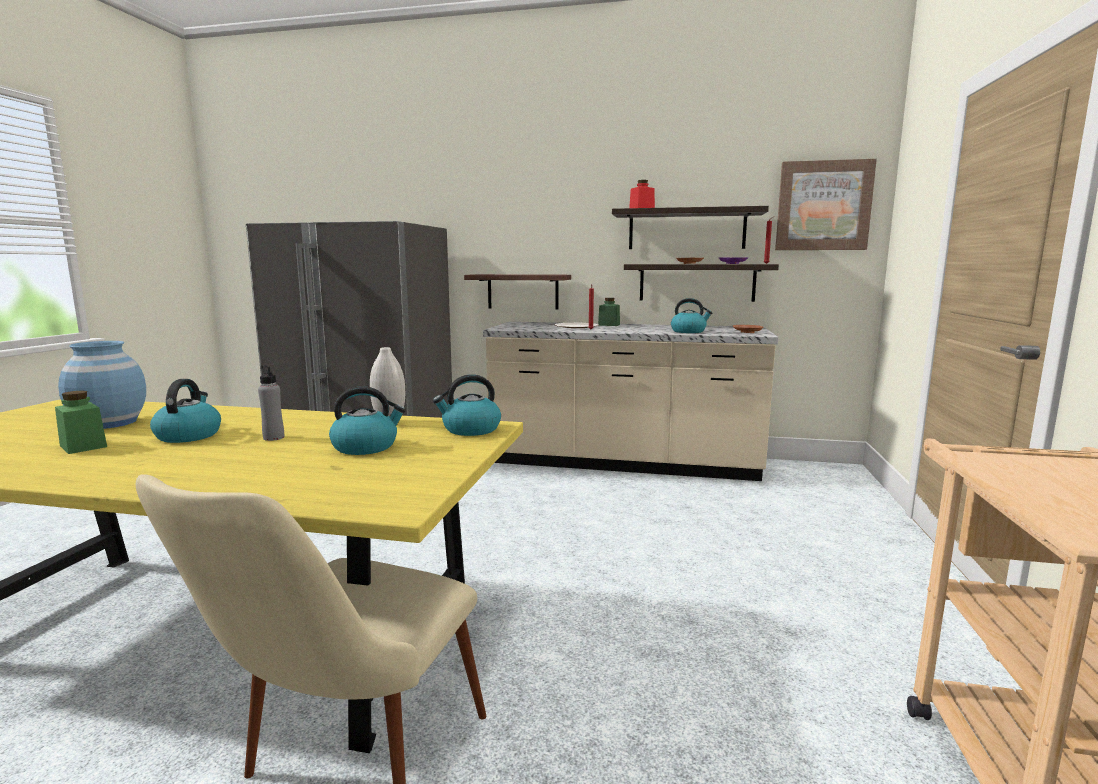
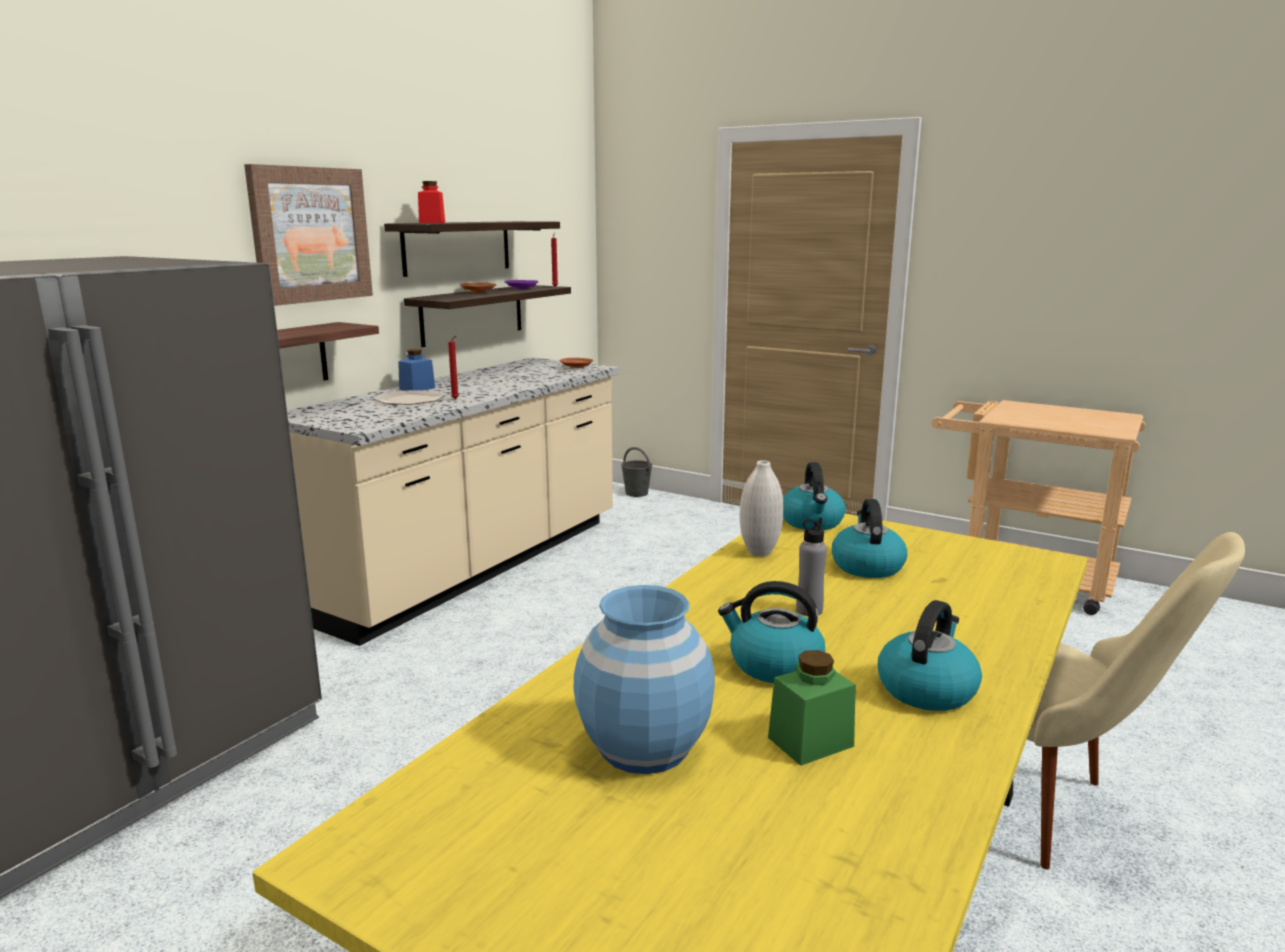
camera: 70 degrees left, 5 degrees up
(609, 325) = (417, 388): green jar -> blue jar
(689, 331) = (538, 377): kettle -> kettle (926, 689)
(823, 206) = (557, 217): picture -> picture (310, 235)
(857, 482) = (637, 493): none -> grey bucket

